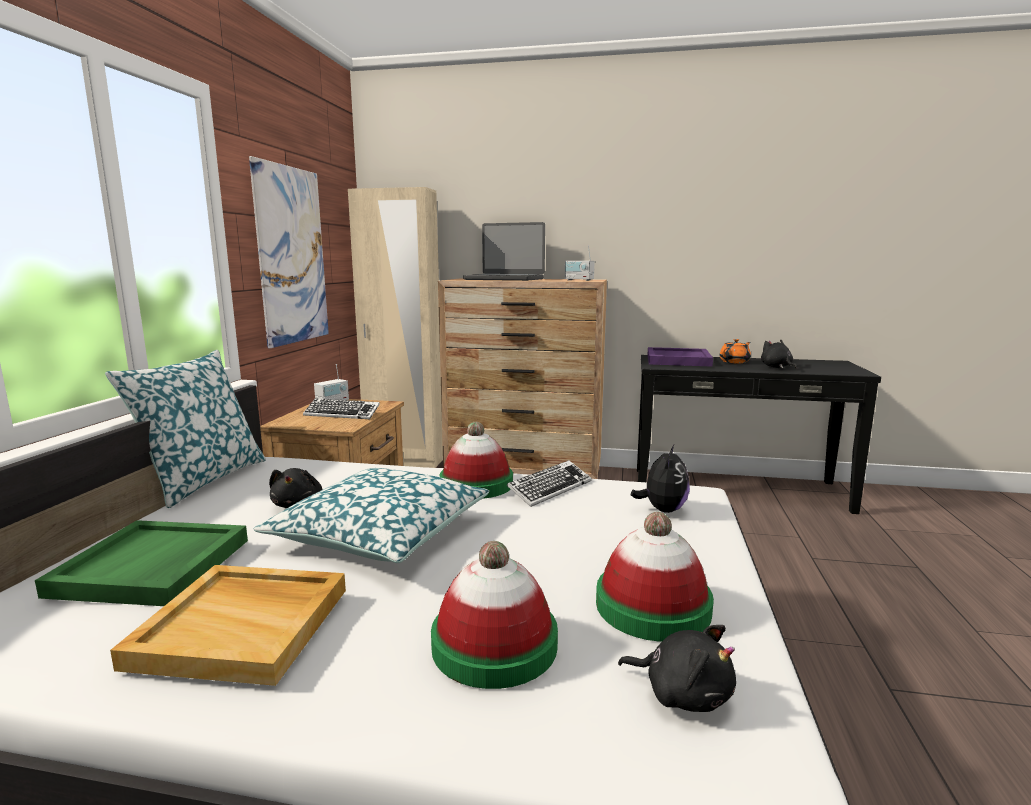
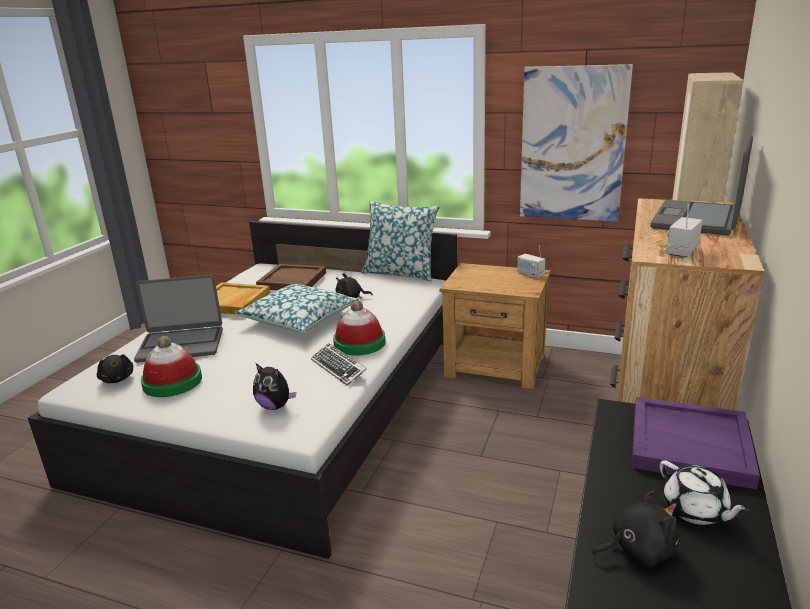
camera: 100 degrees right, 10 degrees up
(153, 567) = (291, 281): green tray -> brown tray
(342, 414) = (491, 280): keyboard -> none
(494, 645) = (181, 345): hat -> laptop
(682, 693) = (117, 379): black plush toy -> black plush toy turned 75 degrees counterclockwise
(735, 362) = (695, 510): orange teapot -> white teapot

